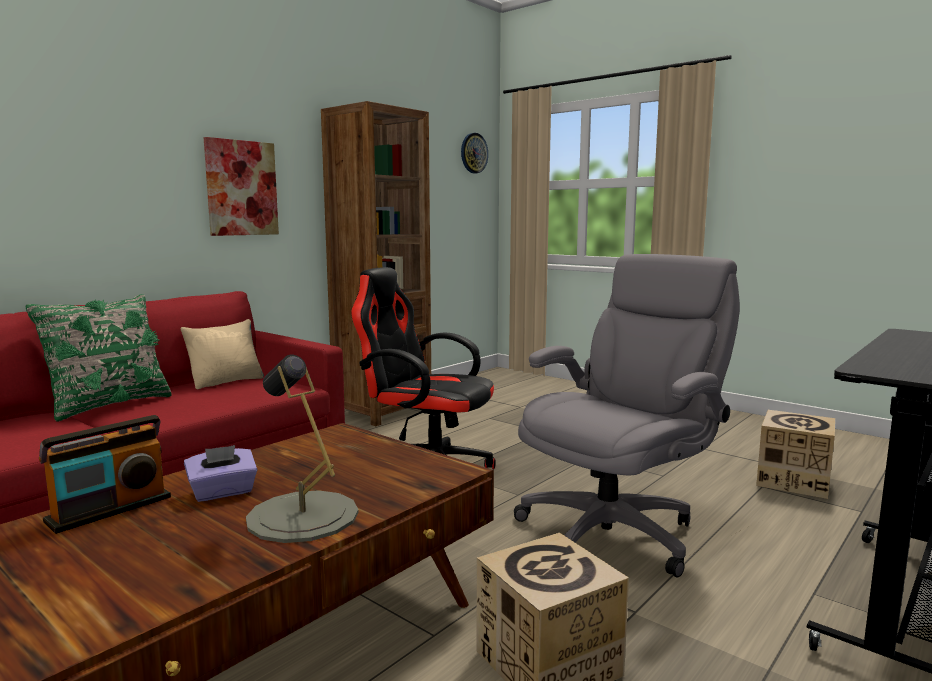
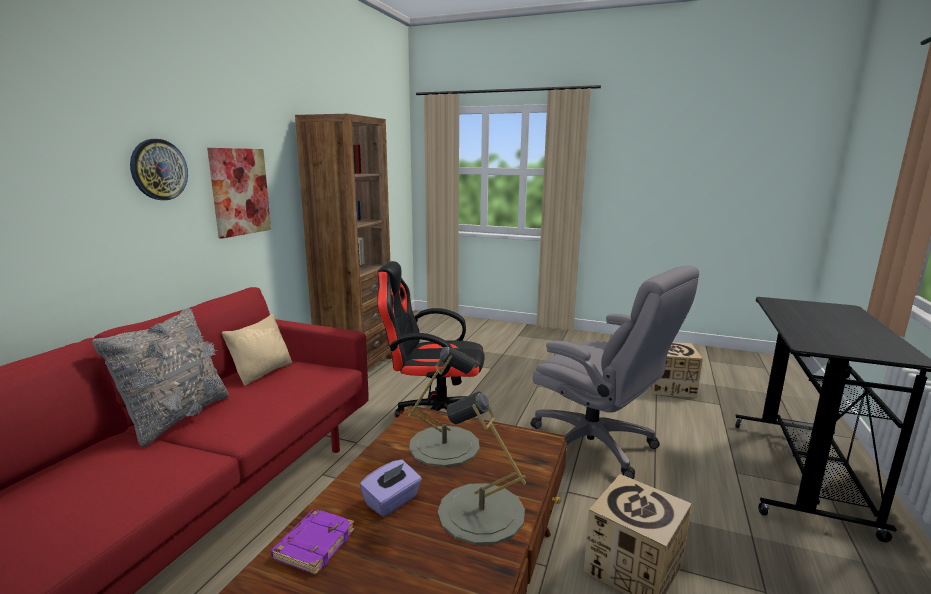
camera: 20 degrees left, 5 degrees up
(110, 406) = (178, 418): green pillow -> grey pillow
(110, 509) = (314, 544): radio -> purple book
(335, 458) = (444, 445): none -> grey table lamp
(473, 153) = (395, 144): wall clock -> wall clock (158, 169)
(617, 531) = (599, 448): grey office chair -> grey office chair turned 105 degrees clockwise

